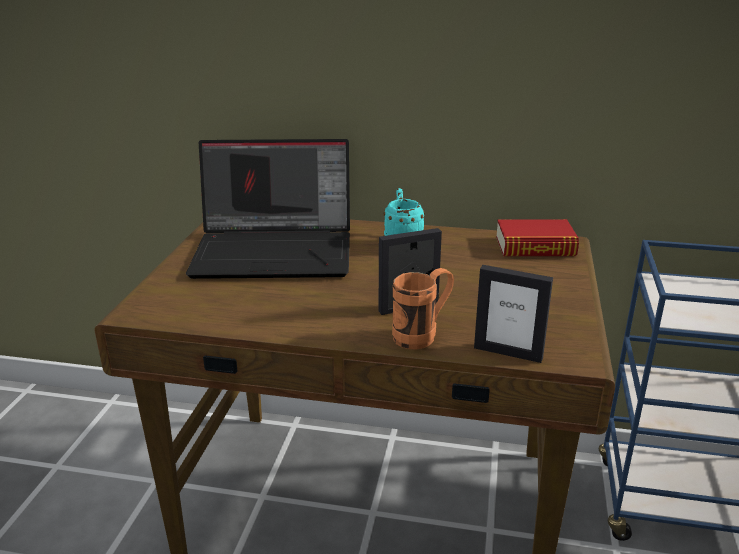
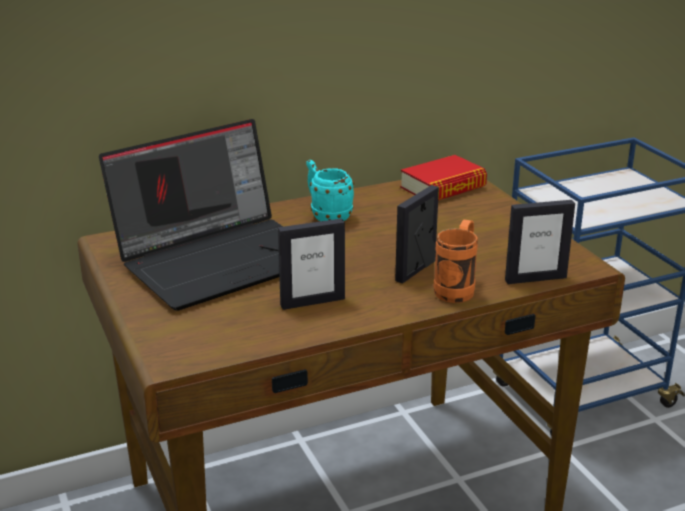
camera: 35 degrees left, 0 degrees up
(290, 305) = (312, 302): none -> picture frame

